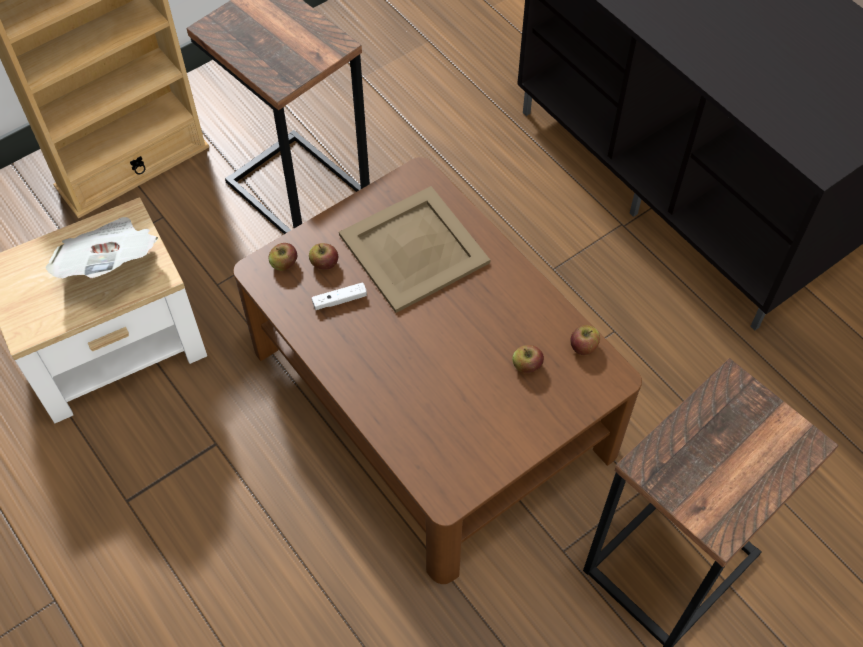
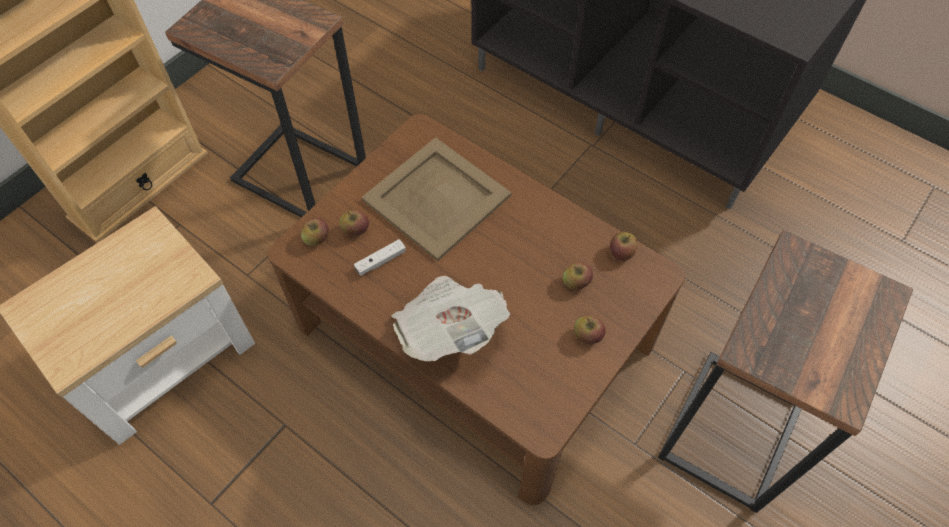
camera: 15 degrees left, 0 degrees up
(110, 264) = (141, 277): newspaper -> newspaper (449, 329)
(520, 420) = (587, 336): none -> apple

